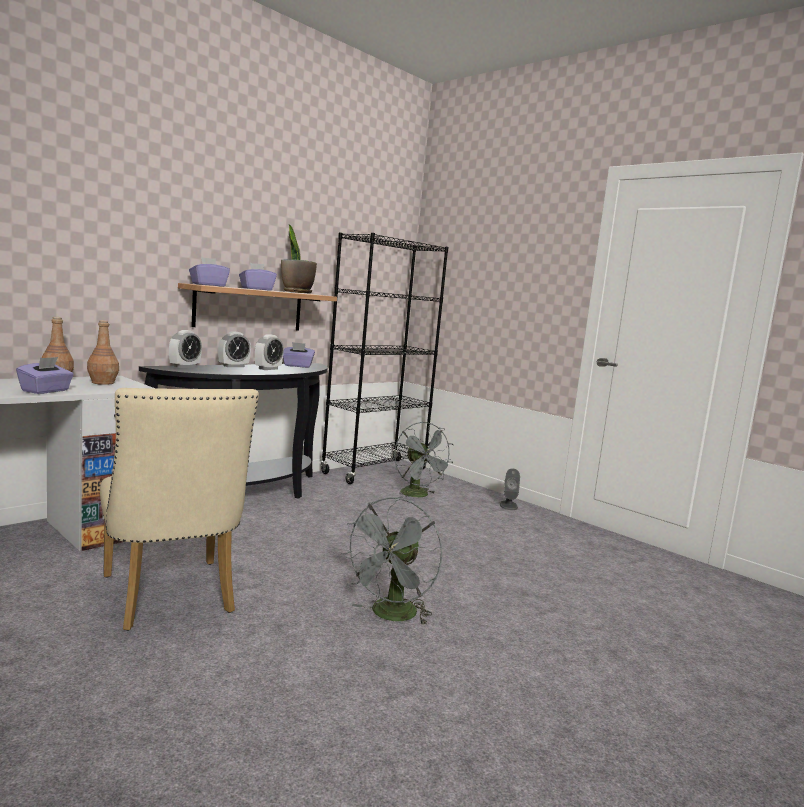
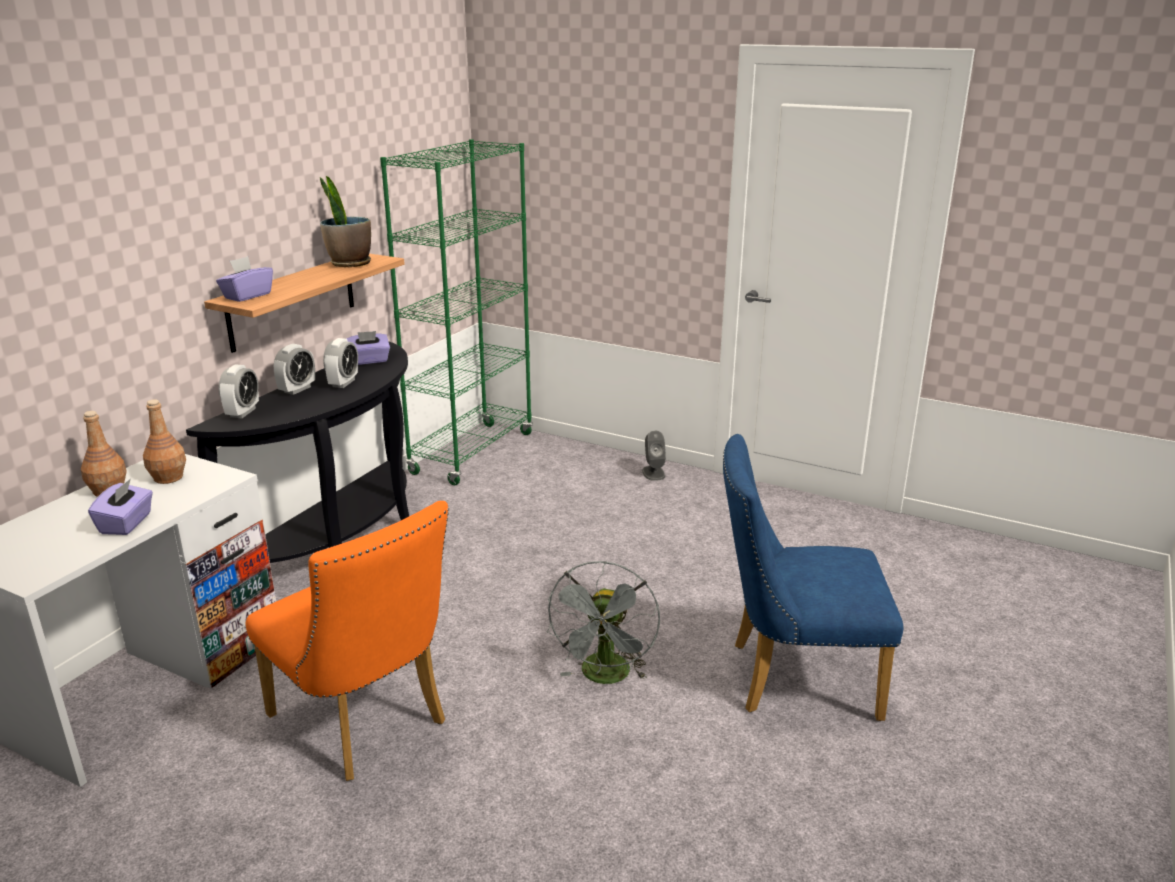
camera: 15 degrees left, 15 degrees up
(170, 599) = (365, 725): beige chair -> orange chair
(256, 289) = (304, 279): purple tissue box -> none
(374, 471) = (472, 453): black bookcase -> green bookcase
(418, 495) = (545, 483): grey fan -> none
(566, 657) = (791, 678): none -> blue chair

